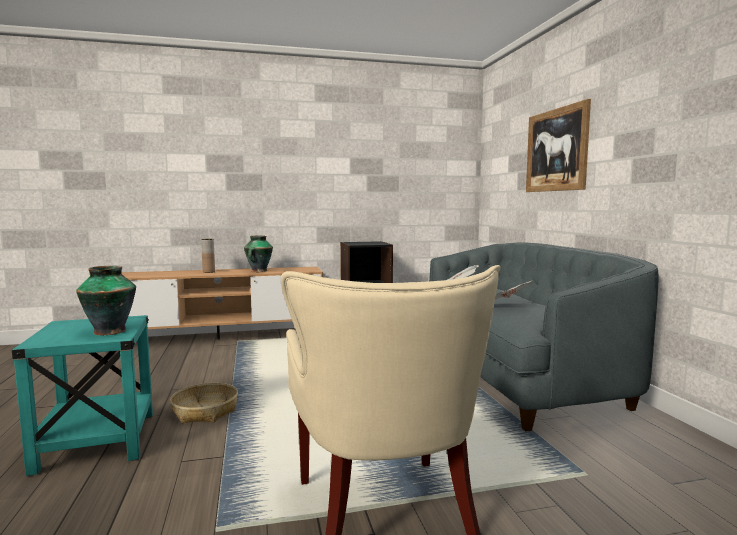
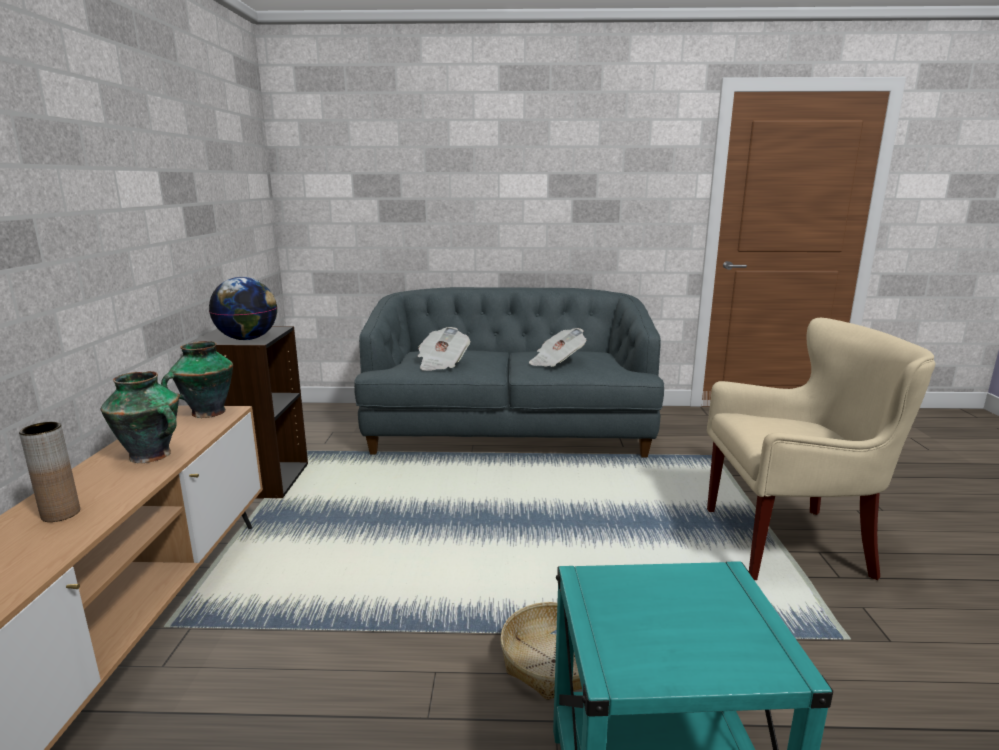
camera: 75 degrees left, 10 degrees up
(108, 331) = (690, 591): vase -> vase (206, 413)
(357, 243) = (248, 339): none -> globe
(556, 150) = (461, 179): picture -> none

